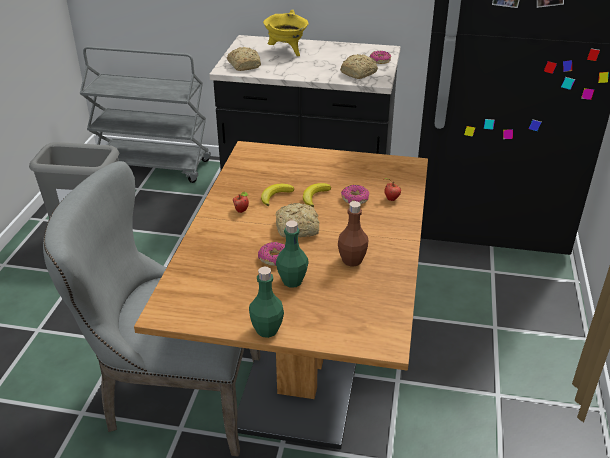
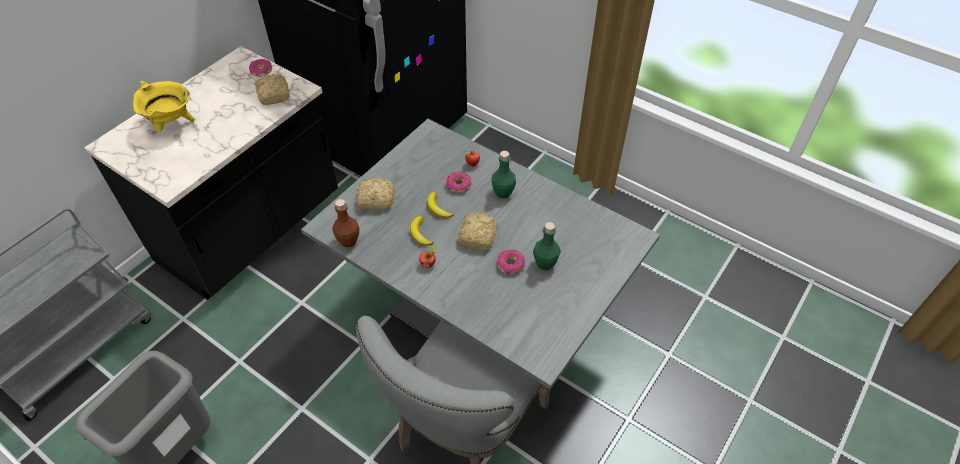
camera: 65 degrees left, 15 degrees up
(244, 65) = (174, 168): bread -> bread (375, 199)
(267, 330) = (595, 298): green bottle -> green bottle (503, 193)
(305, 365) = (480, 325): brown dining table -> grey dining table
(352, 260) = (538, 219): brown bottle -> brown bottle (348, 241)

